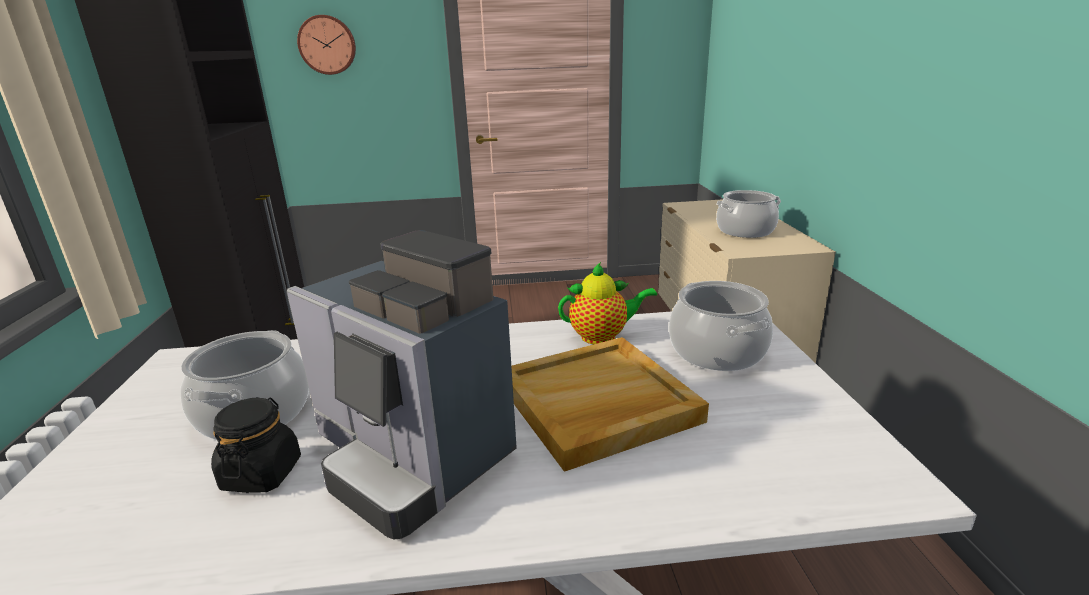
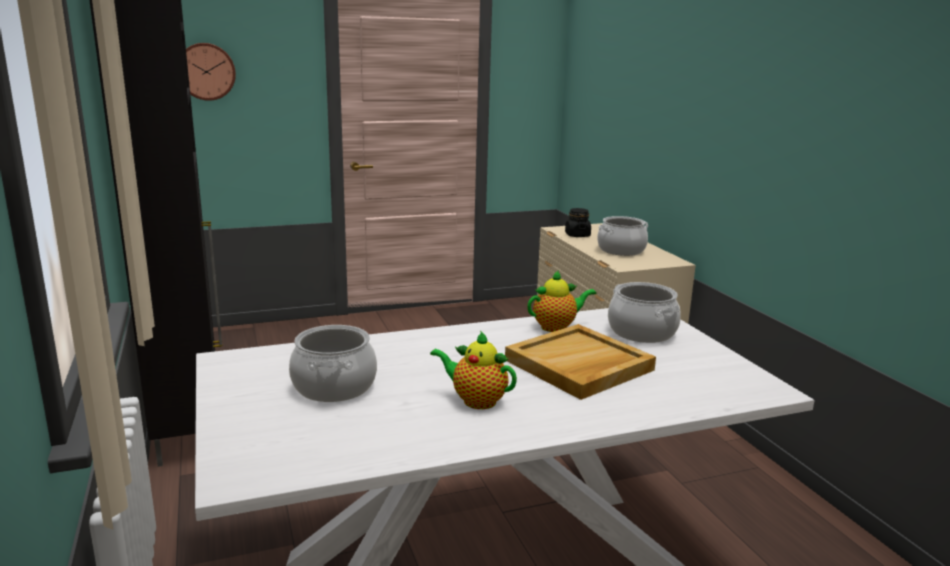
camera: 15 degrees left, 5 degrees down
(262, 473) = (379, 416): black jar -> black jar (577, 235)
(411, 457) = (475, 400): coffee machine -> teapot

